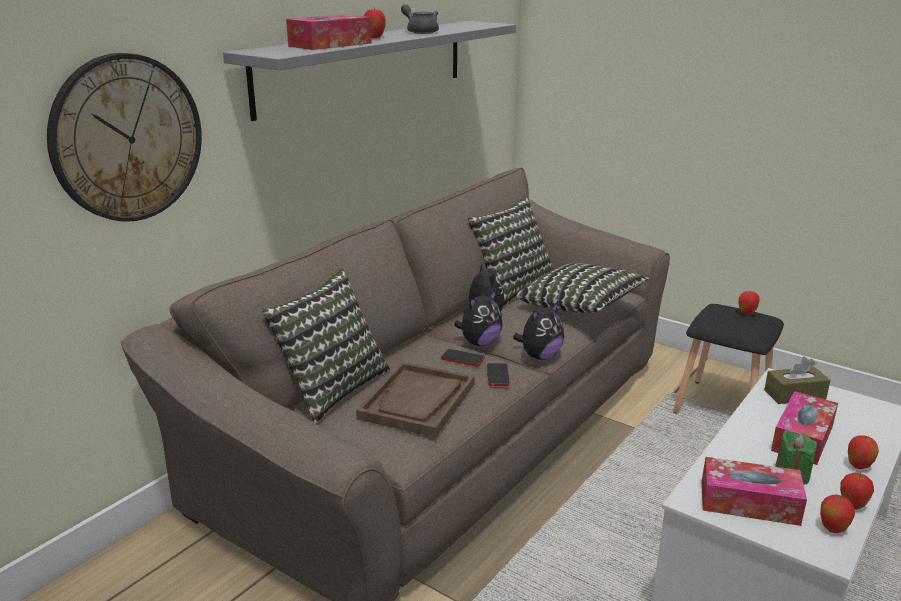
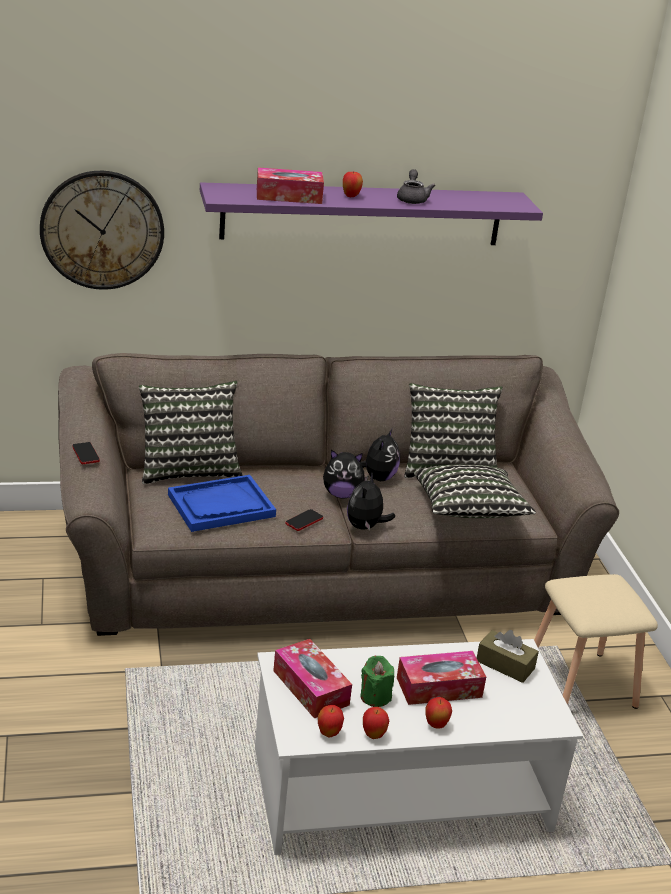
camera: 40 degrees right, 5 degrees up
(366, 65) = (363, 214): grey shelf -> purple shelf
(417, 401) = (221, 506): brown tray -> blue tray
(462, 358) = (302, 497): phone -> phone (85, 454)
(539, 356) = (365, 527): plush toy -> plush toy turned 105 degrees clockwise
(724, 407) = (582, 685): black stool -> beige stool
(746, 313) = (620, 597): apple -> none

